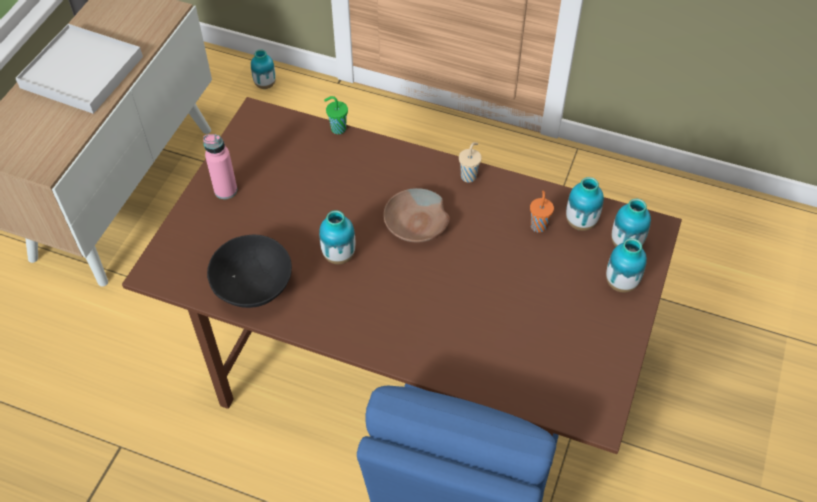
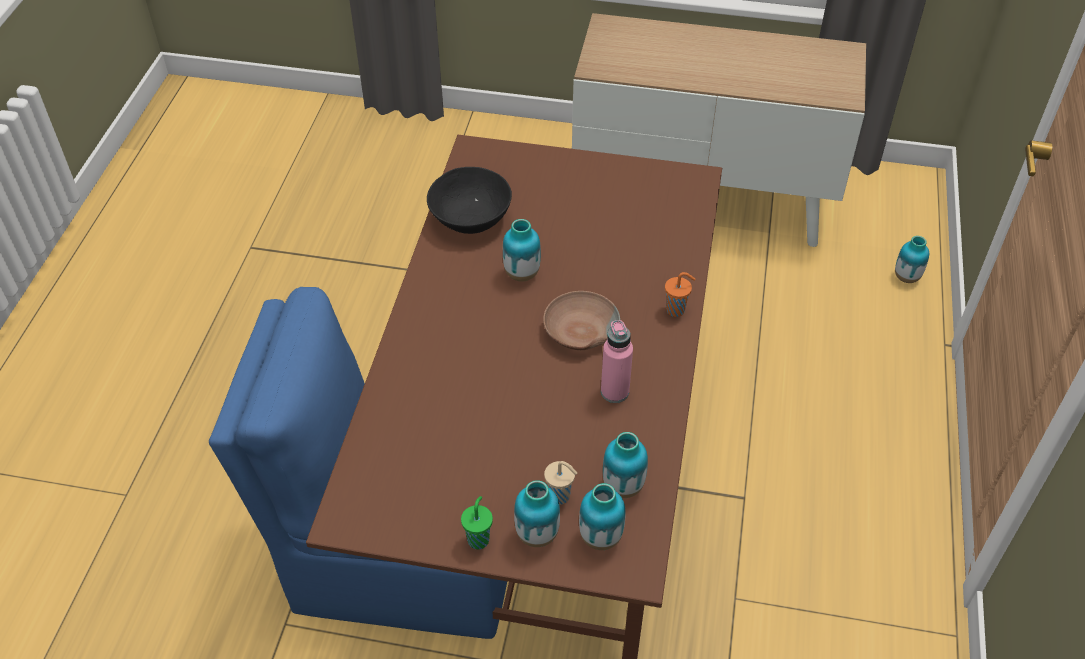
camera: 80 degrees right, 5 degrees down
(81, 72) = (726, 59): white tray -> none
(225, 190) = (585, 176): pink bottle -> pink bottle (614, 392)
(337, 128) = (700, 244): green cup -> green cup (478, 539)
(469, 176) = (666, 369): beige cup -> beige cup (560, 496)
(538, 225) = (607, 443): orange cup -> orange cup (676, 310)

